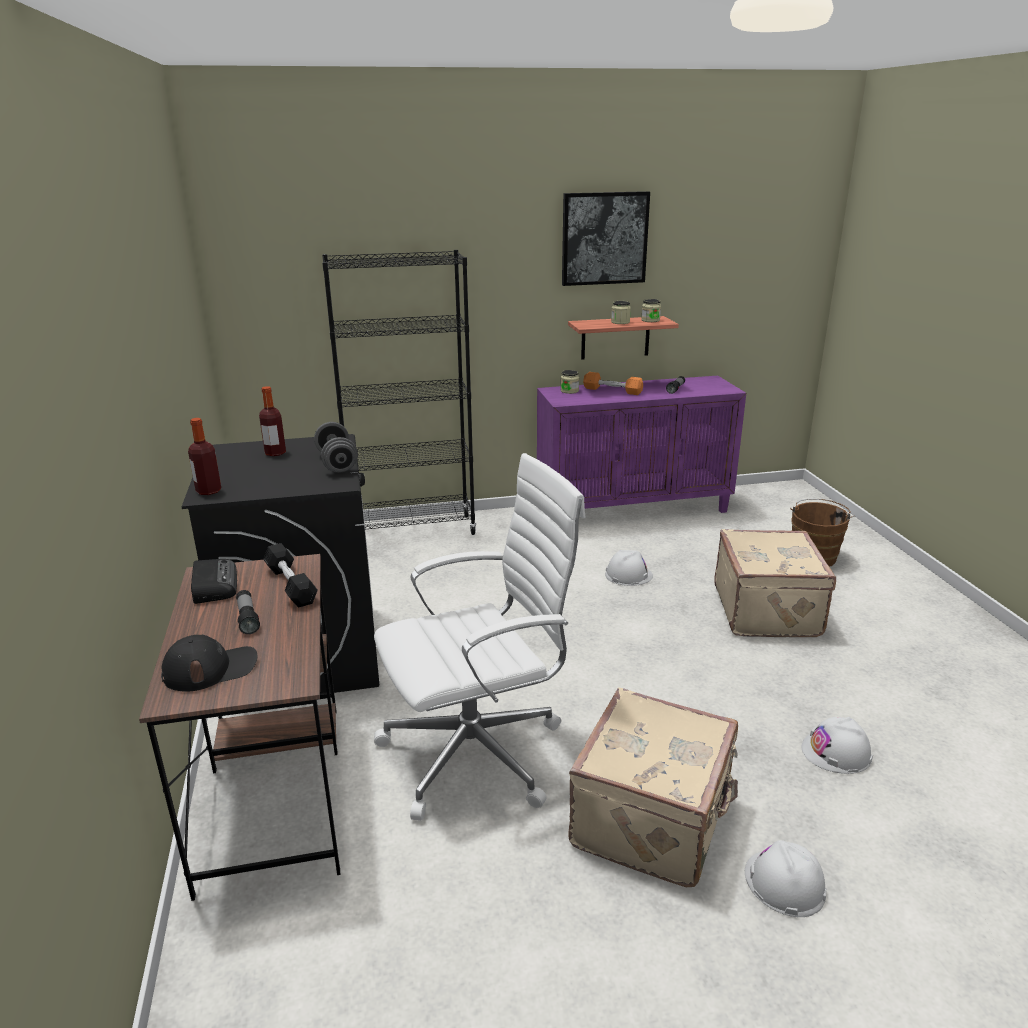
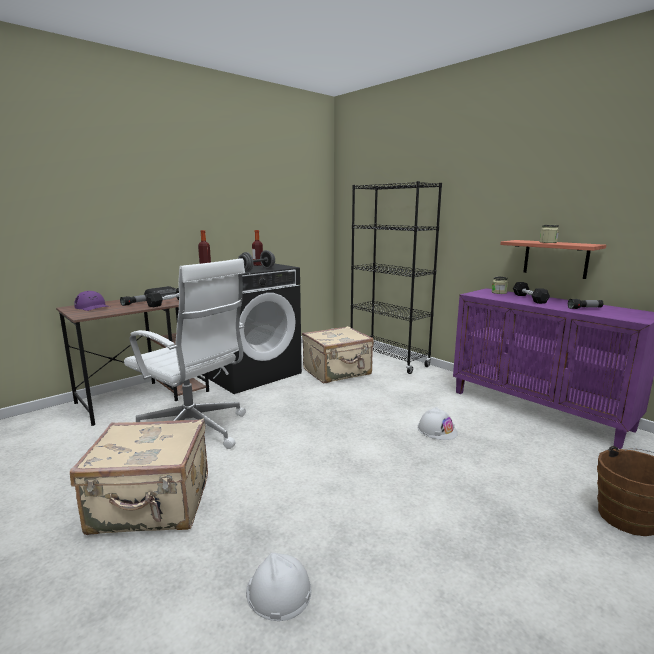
camera: 60 degrees right, 10 degrees down
(211, 668) = (93, 307): black cap -> purple cap
(604, 238) = (552, 173): picture -> none
(612, 390) = (529, 298): orange dumbbell -> black dumbbell
(650, 320) = (578, 244): jar -> none
(768, 611) = (474, 506): beige suitcase -> beige suitcase (337, 372)
(784, 883) = (95, 583): white hard hat -> none

